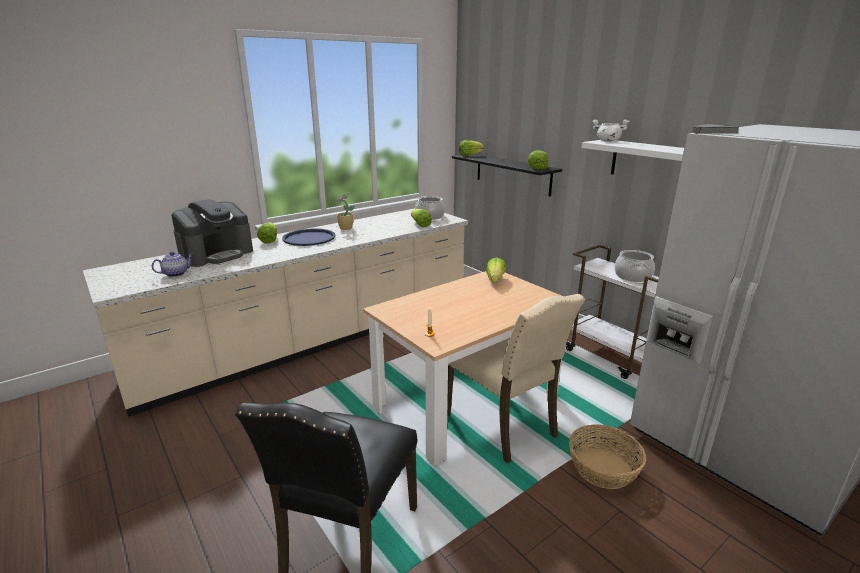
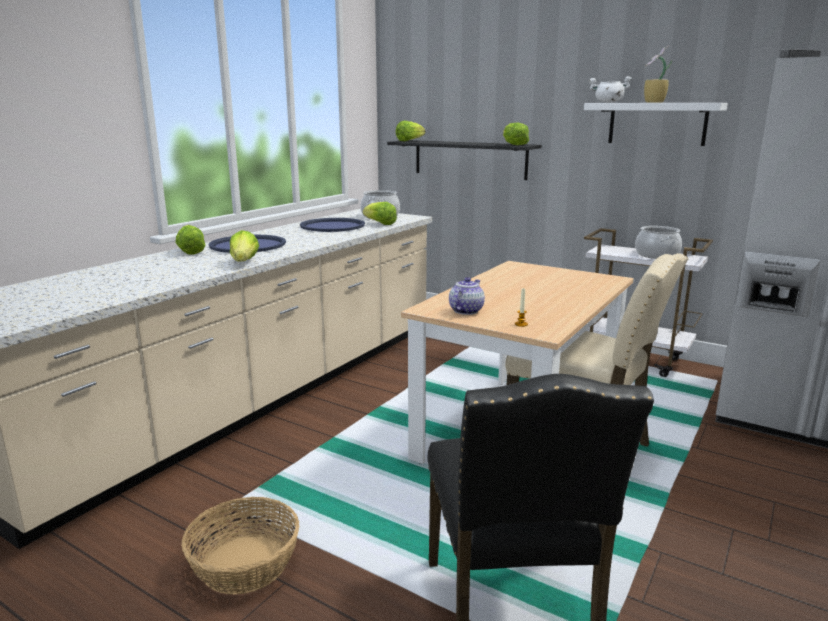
camera: 20 degrees left, 5 degrees down
(176, 273) = (91, 295): teapot -> teapot (466, 310)
(217, 254) = (128, 271): coffee machine -> none
(345, 228) = (285, 233): potted plant -> potted plant (654, 102)
(384, 224) = (332, 226): none -> blue tray
(495, 280) = (524, 270): lettuce -> lettuce (244, 262)
(603, 468) = (722, 465): basket -> basket (246, 563)

